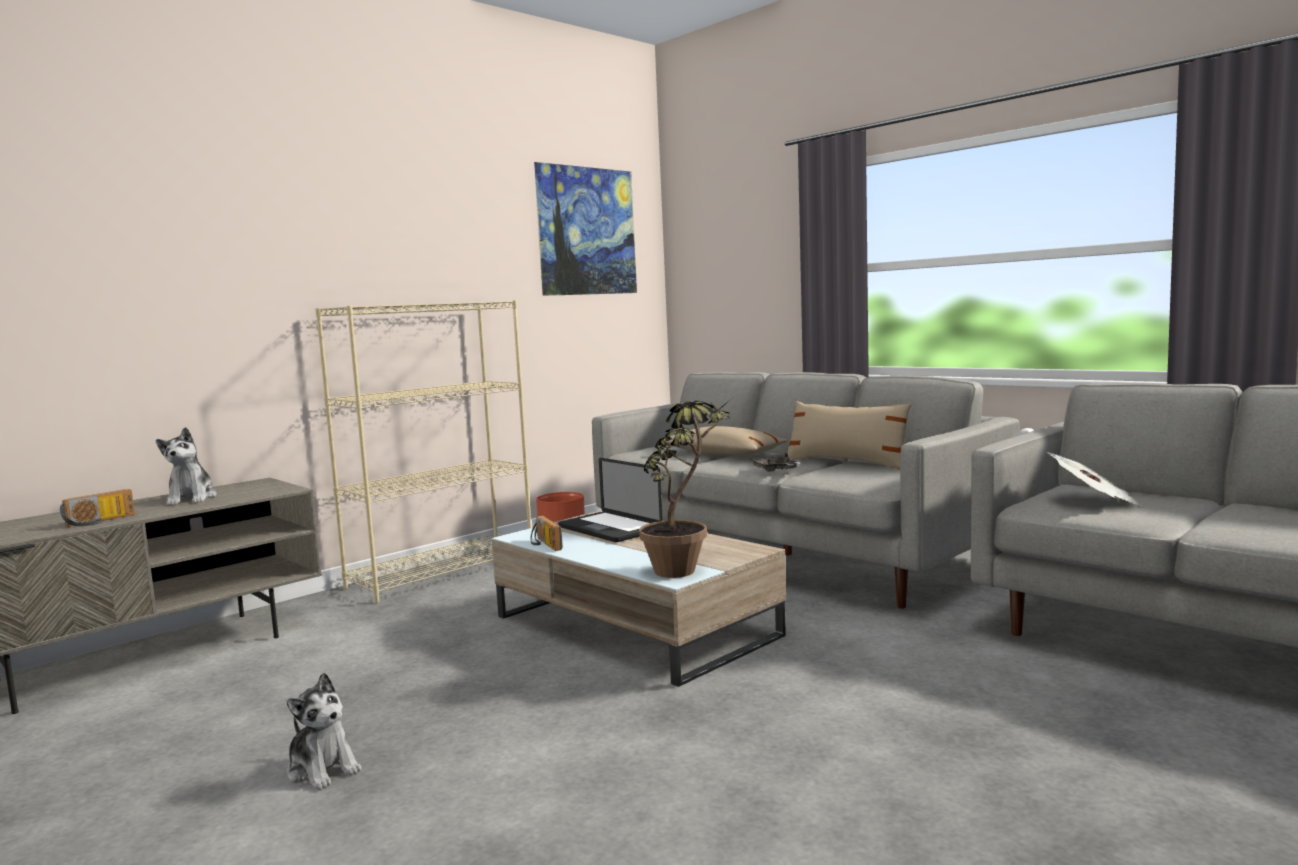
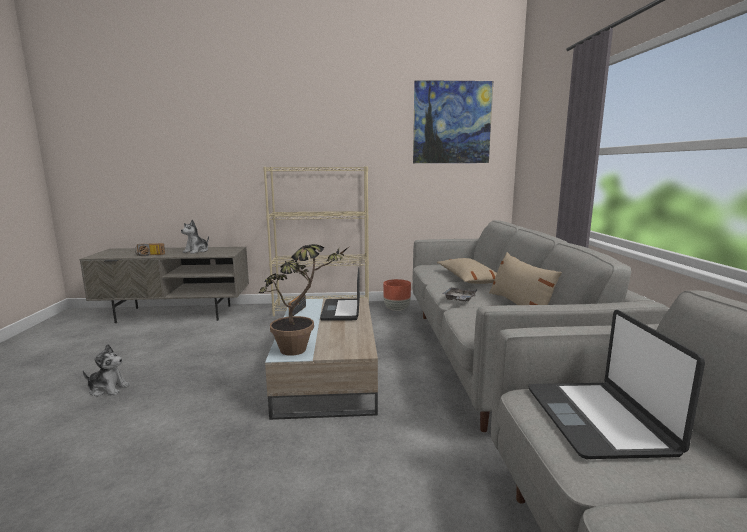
camera: 40 degrees right, 5 degrees up
(323, 769) = (108, 389): plush toy -> plush toy turned 75 degrees counterclockwise
(1094, 502) = (598, 419): newspaper -> laptop

